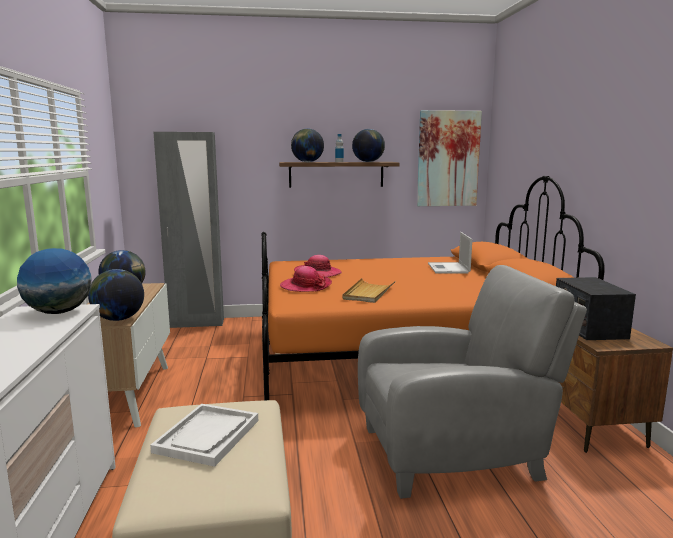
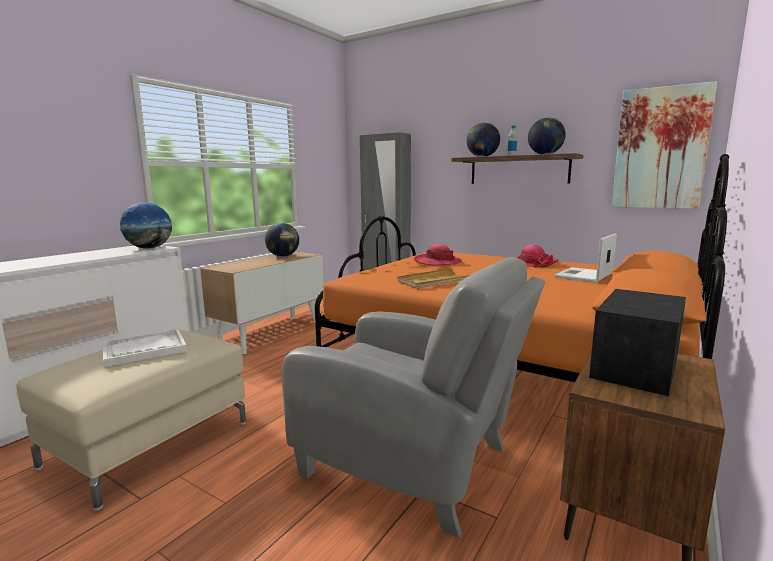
camera: 40 degrees right, 0 degrees up
(118, 319) = (237, 269): globe -> none
(306, 286) = (399, 269): hat -> hat (532, 263)

